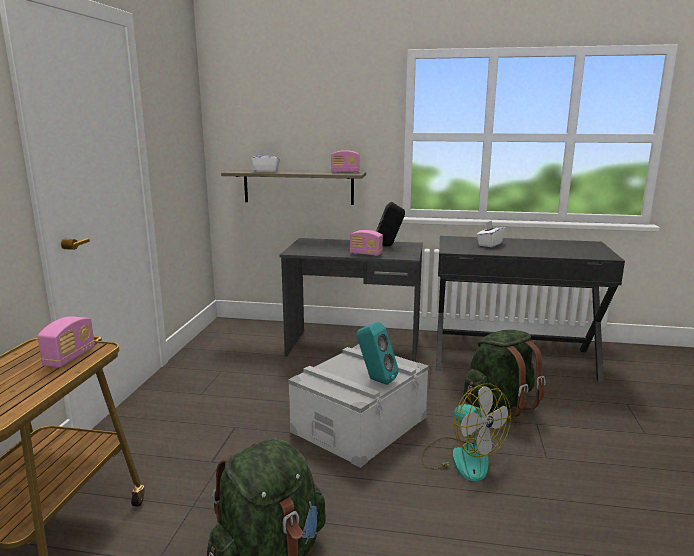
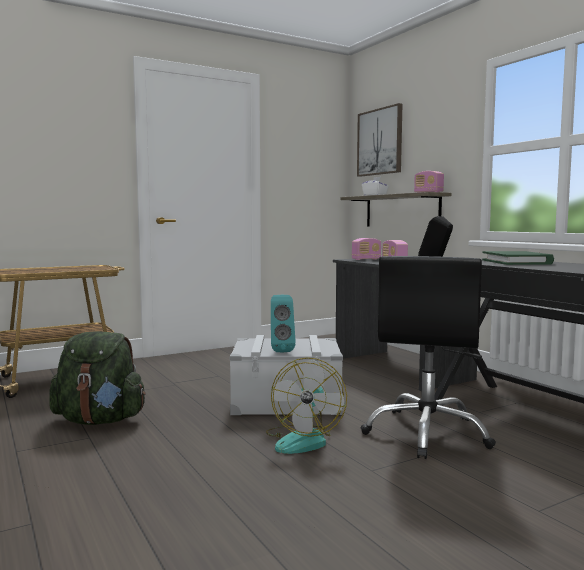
camera: 50 degrees right, 10 degrees down
(70, 357) = (90, 269): radio -> radio (366, 259)
(259, 109) = (380, 142): none -> picture
(489, 244) = (516, 262): white tissue box -> green book
(499, 405) = (427, 433): green backpack -> black office chair

